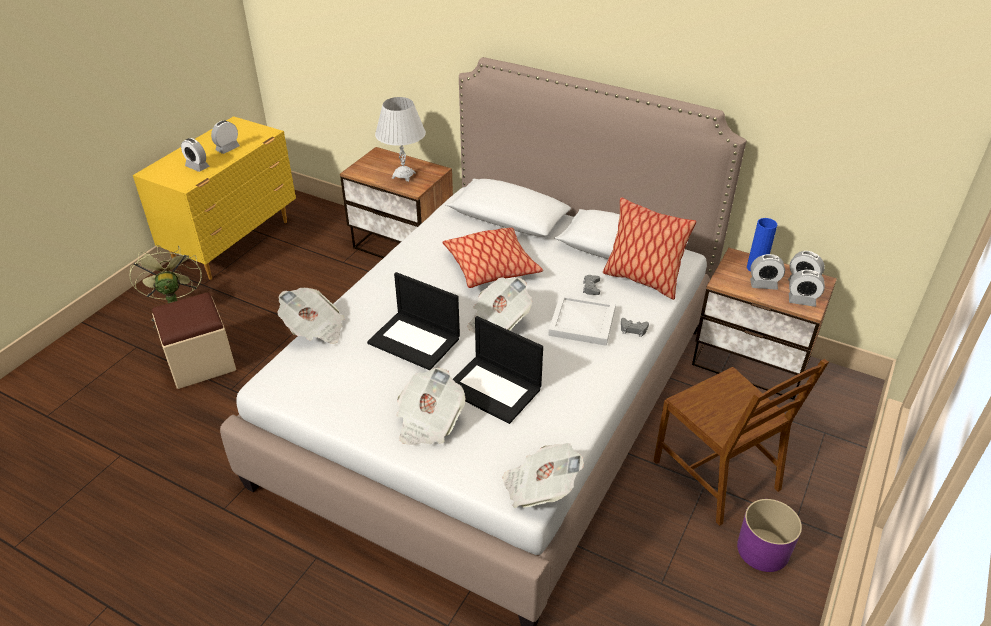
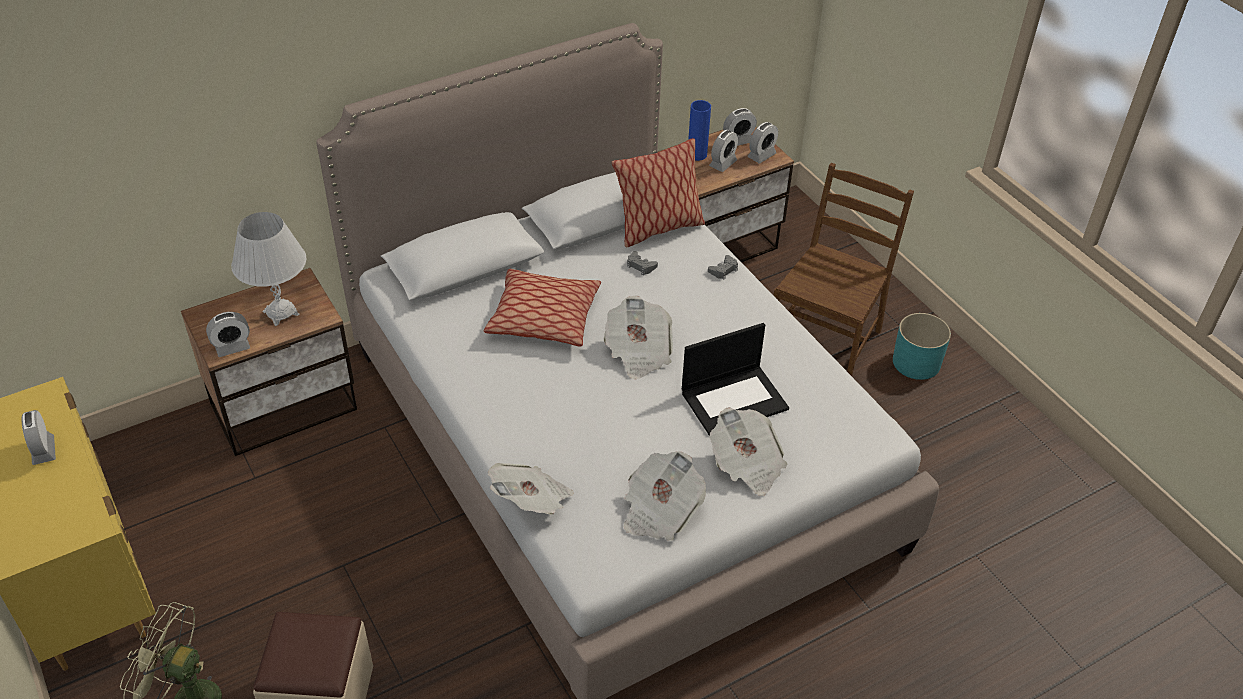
camera: 60 degrees left, 5 degrees up
(197, 166) = (57, 499): alarm clock -> alarm clock (232, 347)
(415, 340) = (621, 425): laptop -> none
(540, 488) = (878, 425): newspaper -> newspaper (660, 511)
(583, 322) = (688, 296): white tray -> none
(718, 475) = (825, 343): brown chair -> brown chair turned 60 degrees counterclockwise
(763, 550) = (916, 362): purple planter -> turquoise planter

